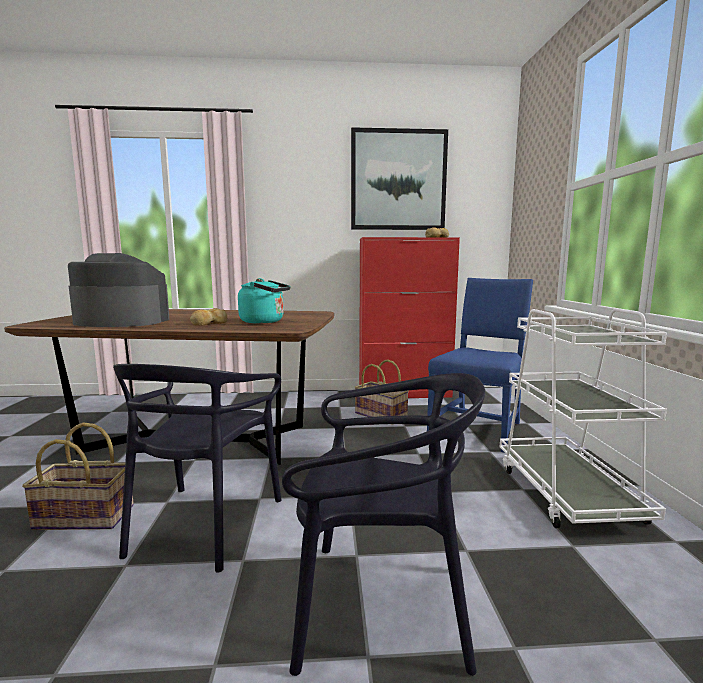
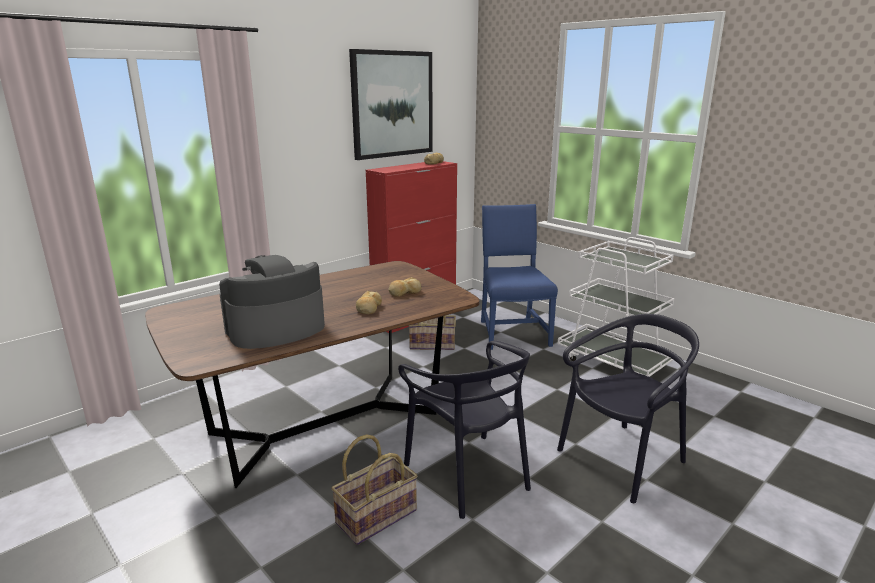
camera: 40 degrees left, 10 degrees up
(265, 321) = (404, 292): turquoise kettle -> bread

